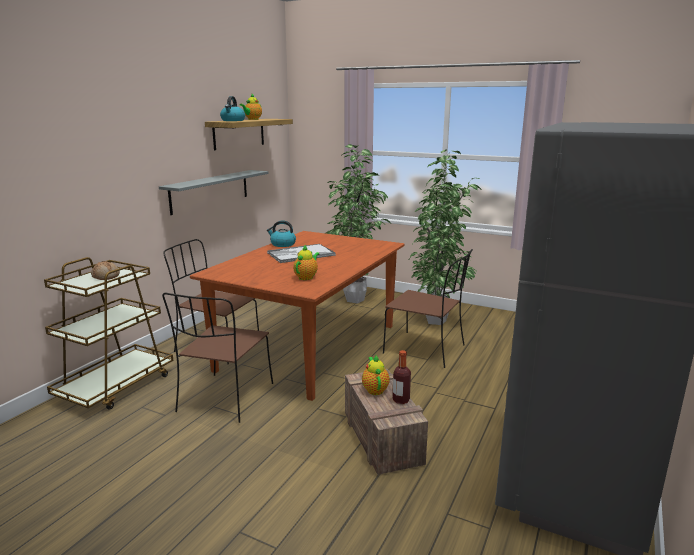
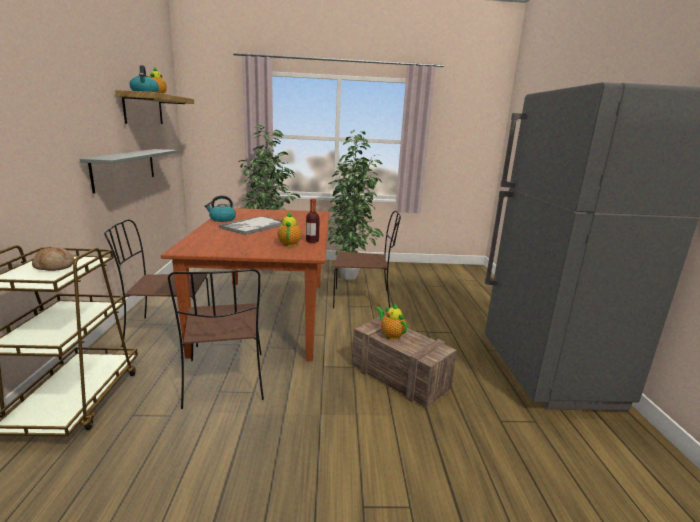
camera: 30 degrees left, 0 degrees up
(401, 400) = (420, 338): bottle -> bottle (312, 241)

